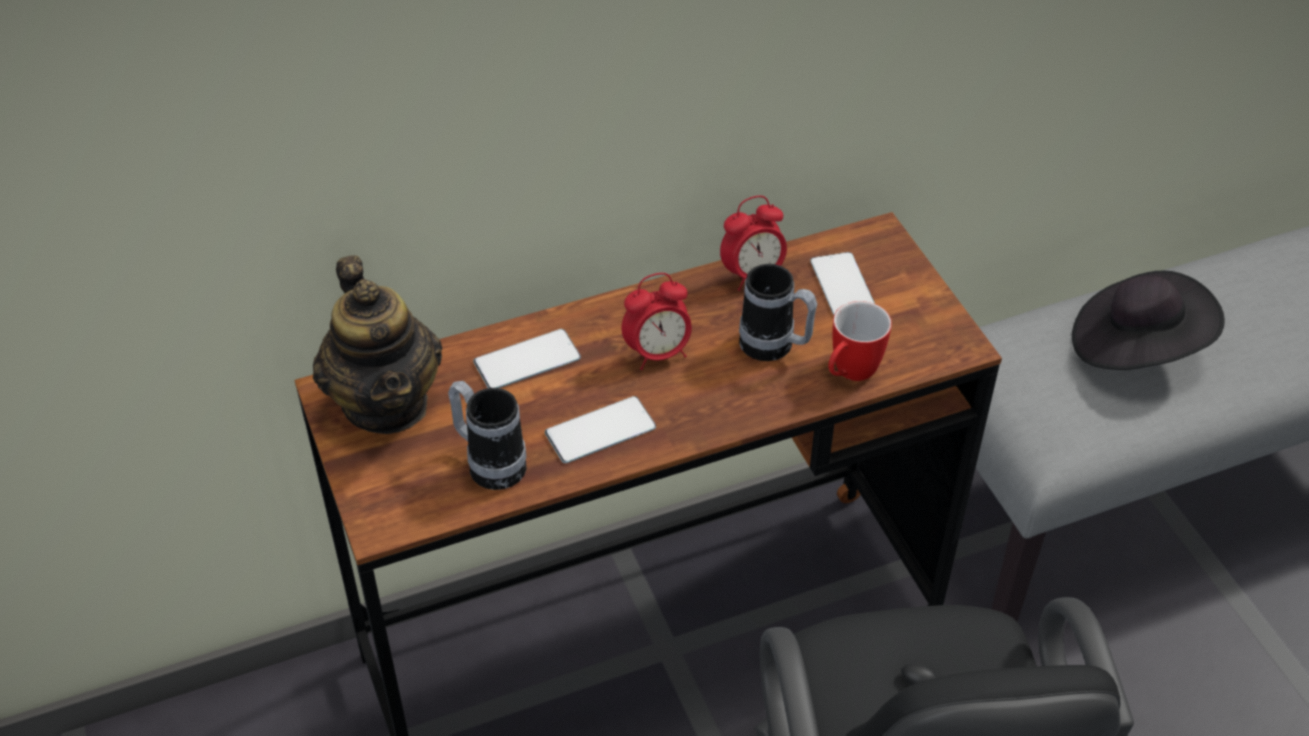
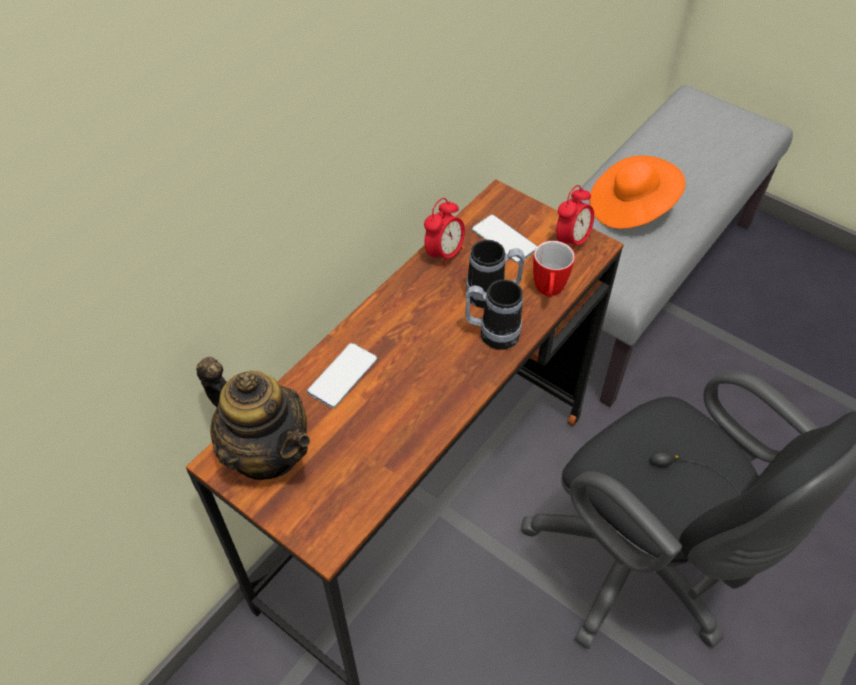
camera: 30 degrees left, 5 degrees up
(489, 463) = (369, 460): mug -> mug (491, 334)
(600, 430) = (426, 401): phone -> none
(657, 353) = (424, 331): alarm clock -> alarm clock (571, 241)
(1135, 347) = (630, 208): black hat -> orange hat

